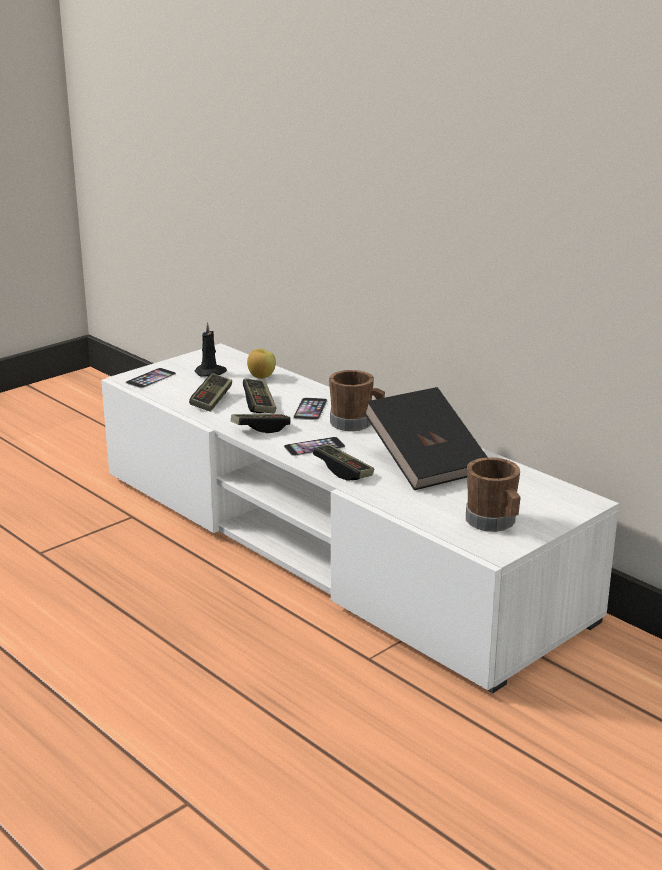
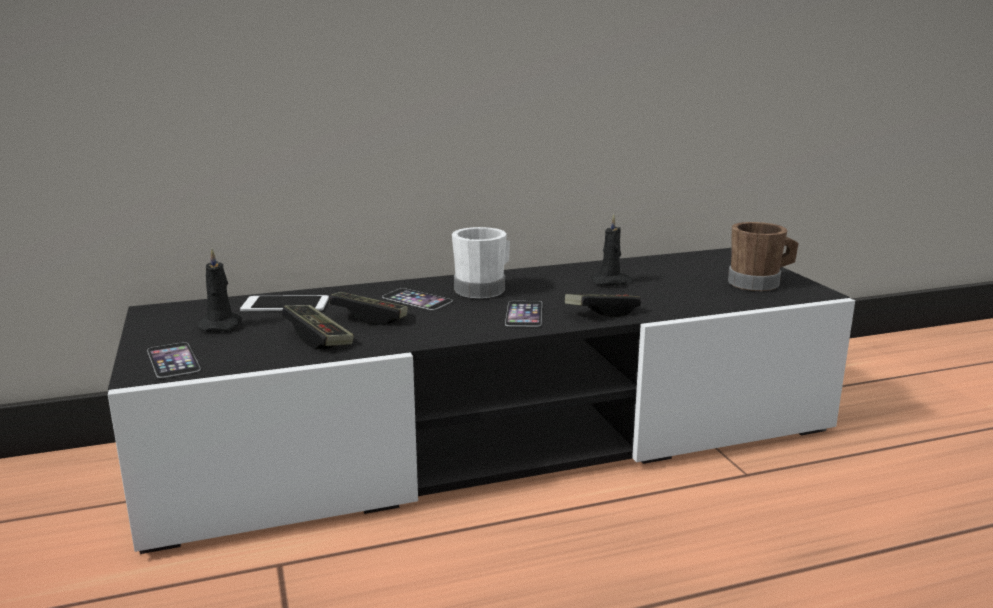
camera: 65 degrees left, 5 degrees down
(260, 429) = (443, 328): game controller -> none
(261, 377) = (285, 304): apple -> phone
(331, 543) = (496, 440): white tv stand -> black tv stand
(356, 423) = (484, 289): brown mug -> white mug
(426, 463) = (612, 282): black book -> black candle

